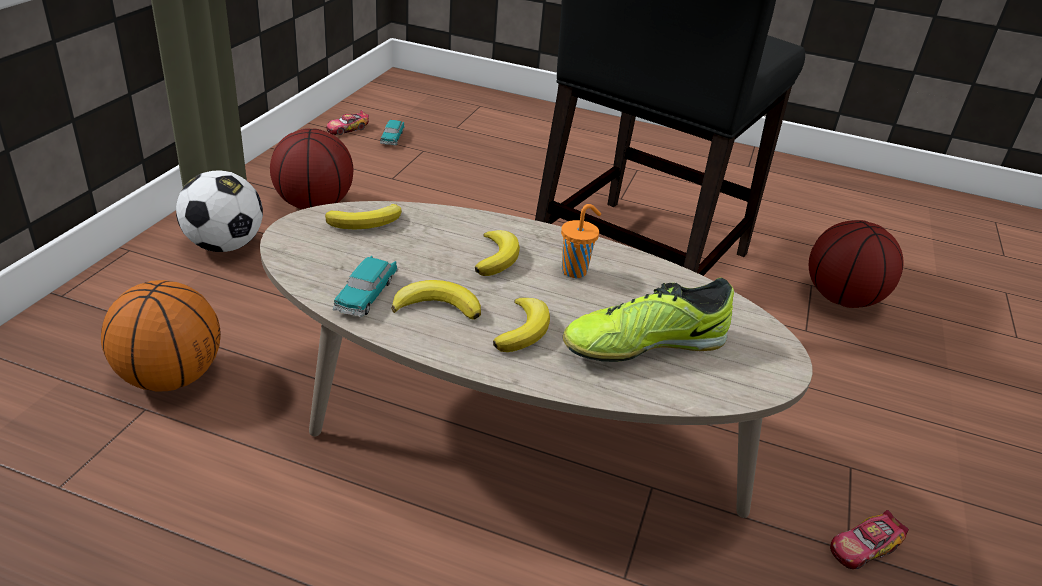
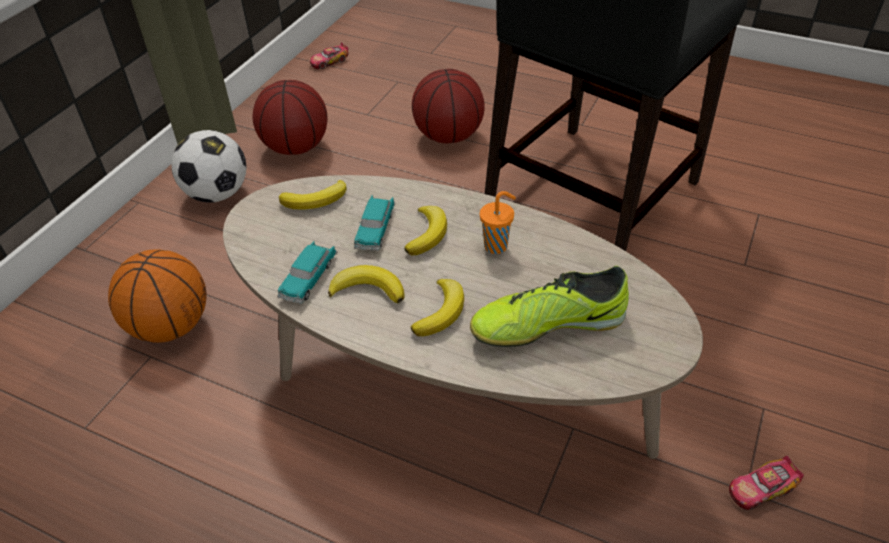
camera: 10 degrees right, 10 degrees up
(392, 138) = (370, 69): toy car -> toy car (375, 229)
(841, 299) = (786, 229): basketball -> basketball (448, 136)

